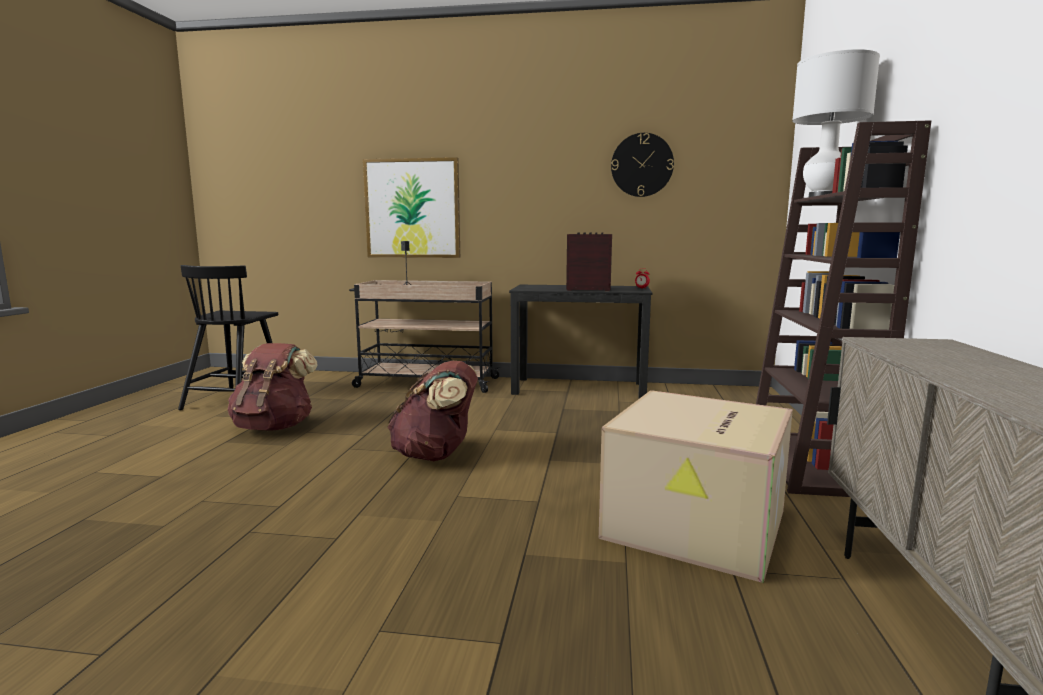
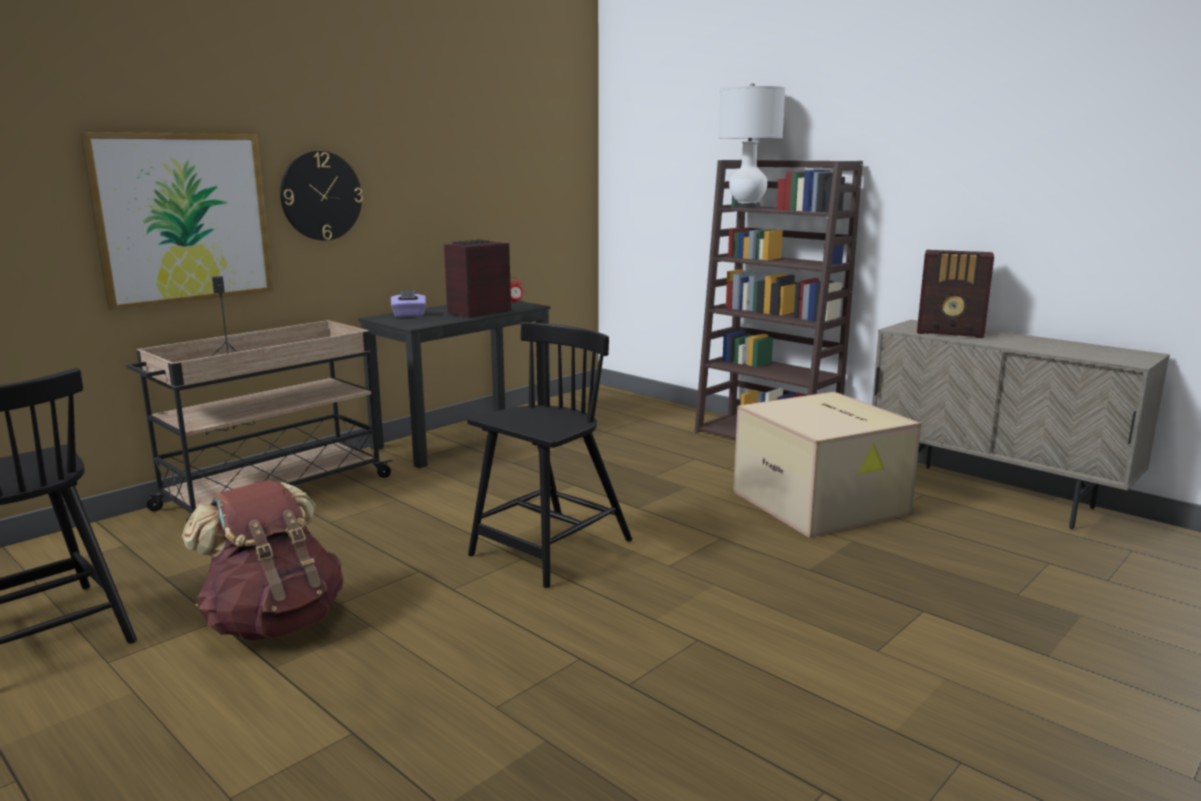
camera: 55 degrees left, 5 degrees up
(436, 455) = (550, 549): brown backpack -> black chair
(546, 286) = (409, 315): none -> purple tissue box
(642, 165) = (479, 150): wall clock -> wall clock (321, 196)
(934, 354) = (951, 332): none -> radio

